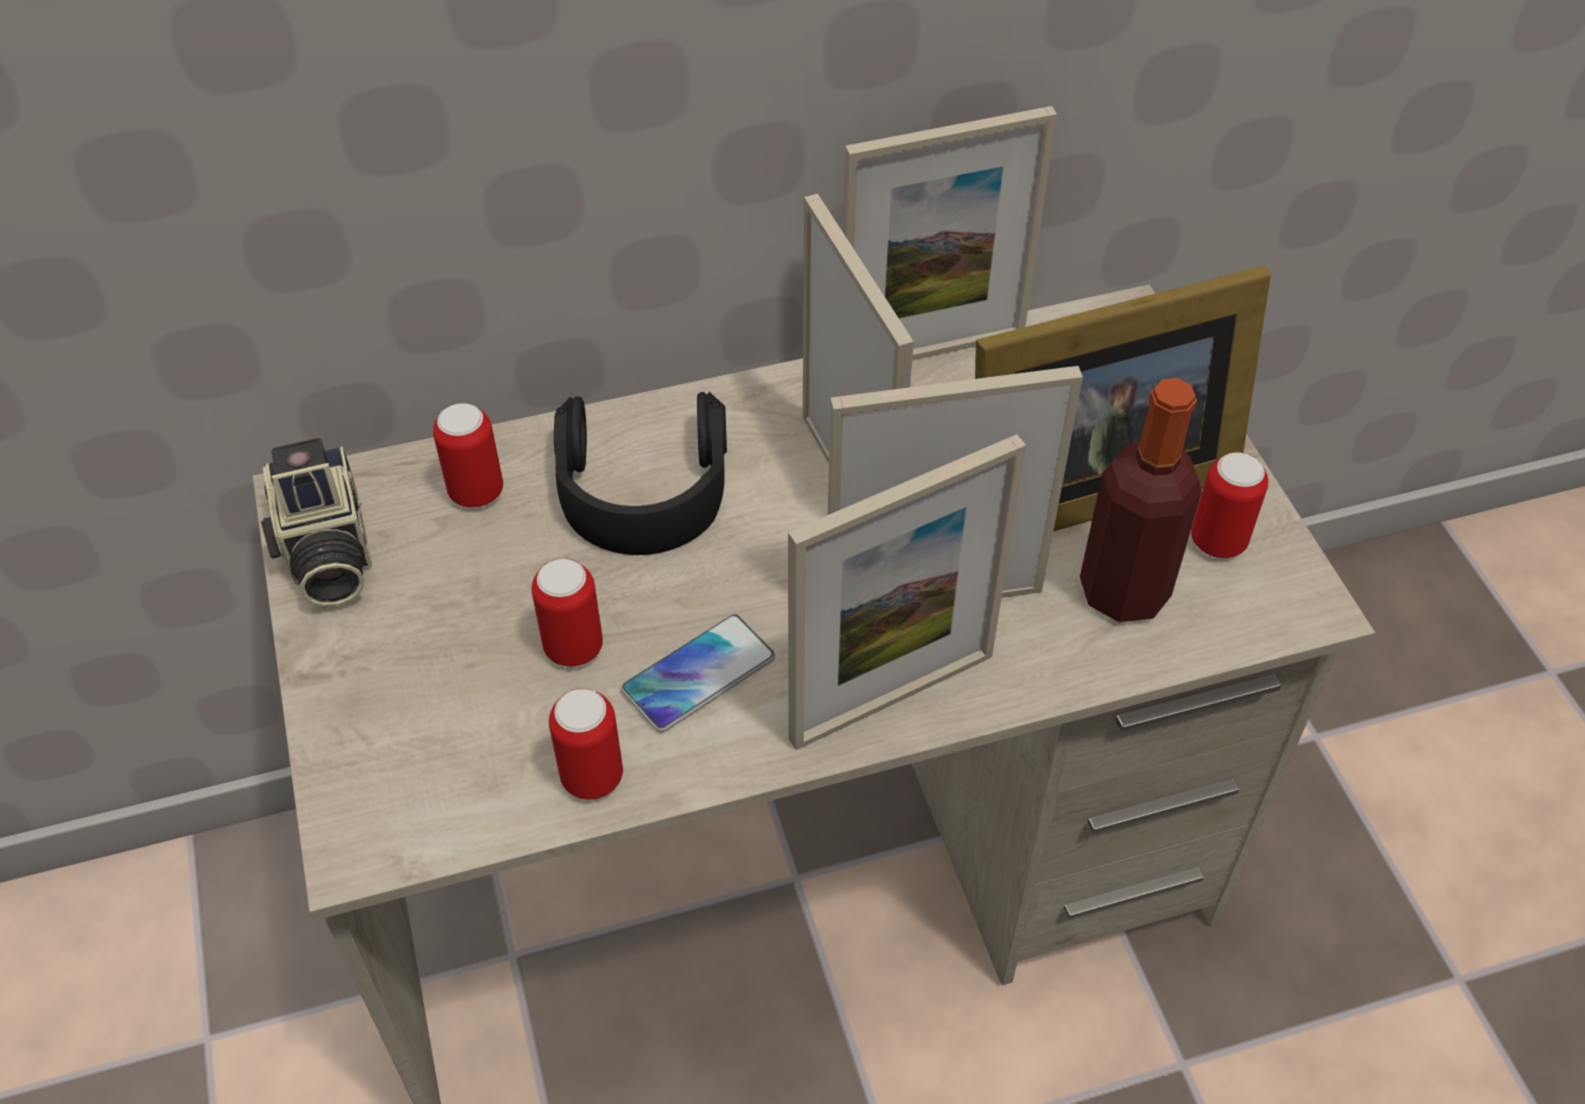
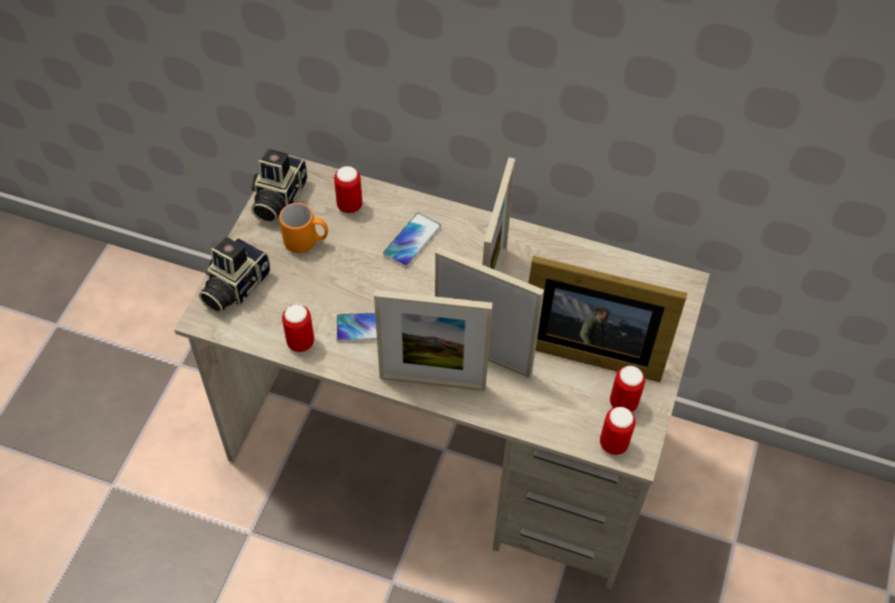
camera: 35 degrees right, 5 degrees up
(370, 757) = (234, 287): none -> camera
(448, 596) = (306, 242): none -> orange mug
(573, 648) = (334, 289): can -> can (613, 443)
(642, 488) = (412, 240): black headphones -> phone
(932, 351) = (581, 249): picture frame -> none
(1124, 591) = (563, 398): bottle -> none

